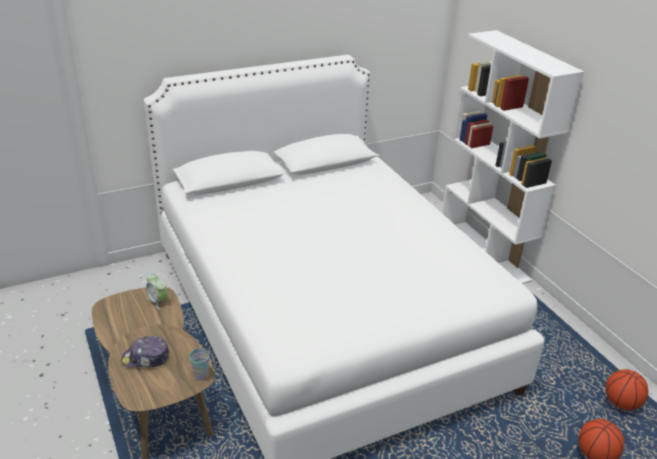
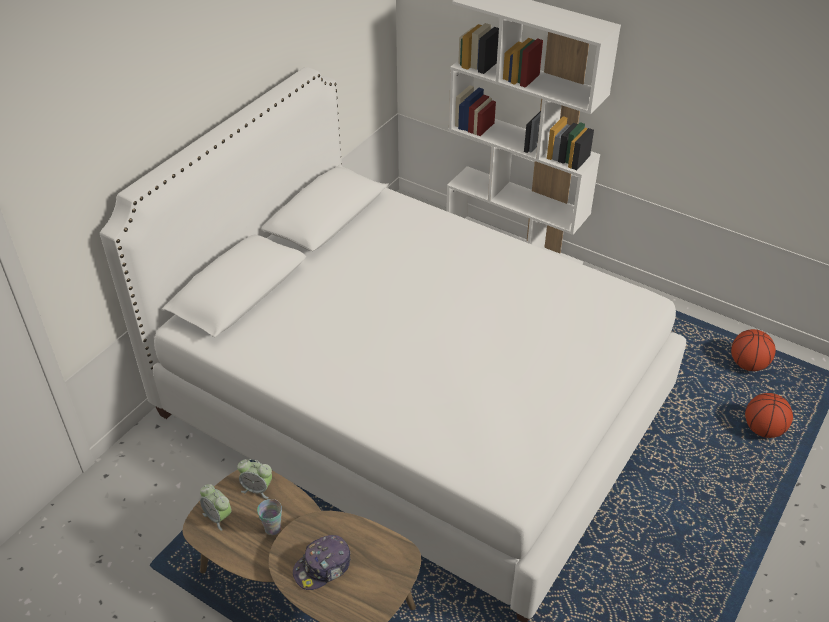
camera: 30 degrees left, 10 degrees up
(121, 305) = (218, 517): none -> alarm clock
(201, 375) = (402, 554): cup -> cup (273, 528)

